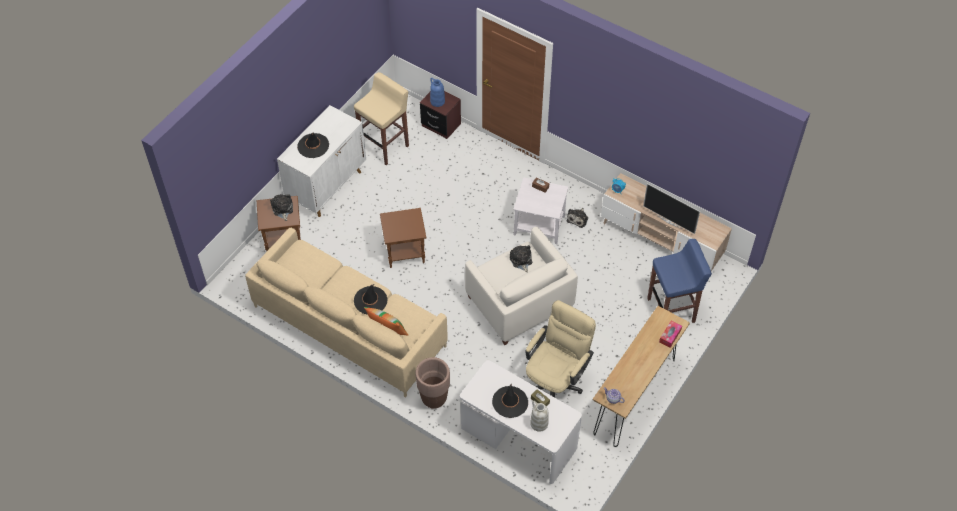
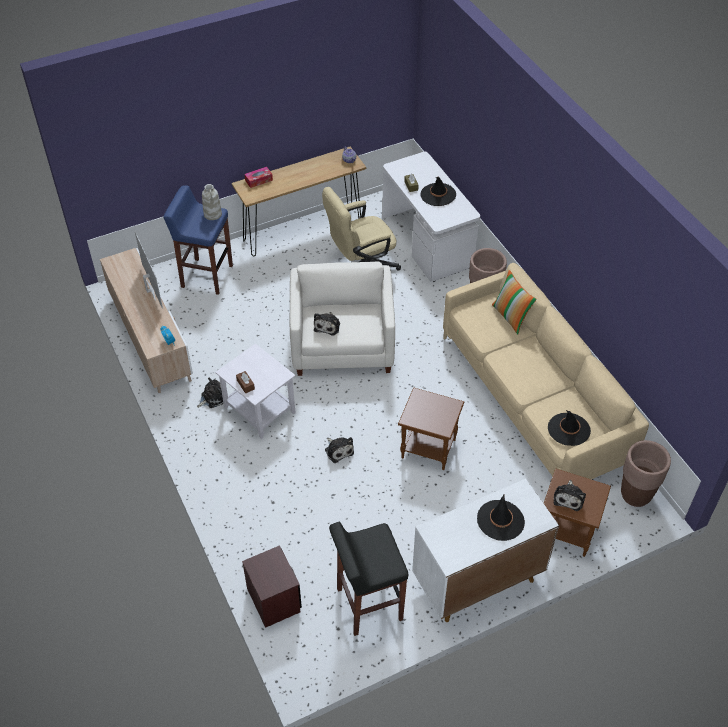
camera: 150 degrees left, 5 degrees down
(245, 286) = (636, 495): none -> brown planter
(370, 300) = (513, 352): black hat -> black hat (568, 429)
(385, 146) = (368, 604): beige stool -> black stool
(437, 101) = (275, 572): blue vase -> none
(465, 223) = (338, 450): none -> plush toy
(538, 423) = (424, 172): white vase -> white vase (213, 214)

